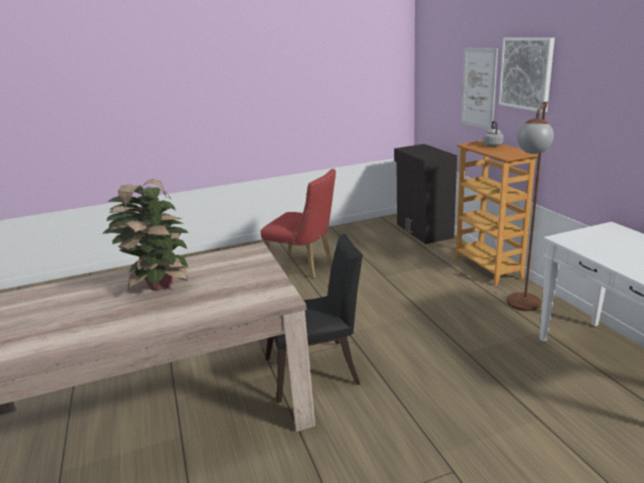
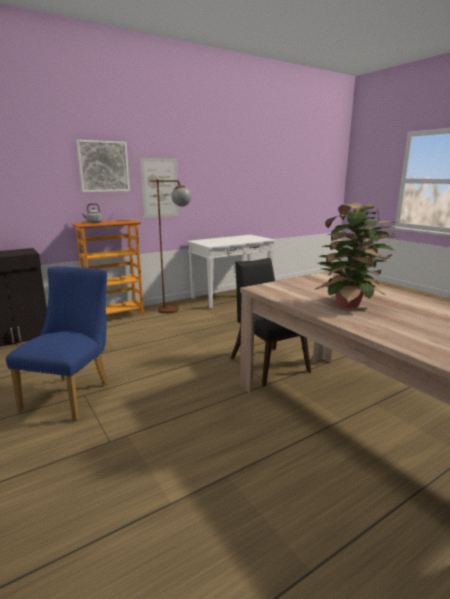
camera: 105 degrees left, 5 degrees down
(305, 266) = (72, 394): red chair -> blue chair
(478, 88) = (46, 182): picture -> picture (160, 188)

